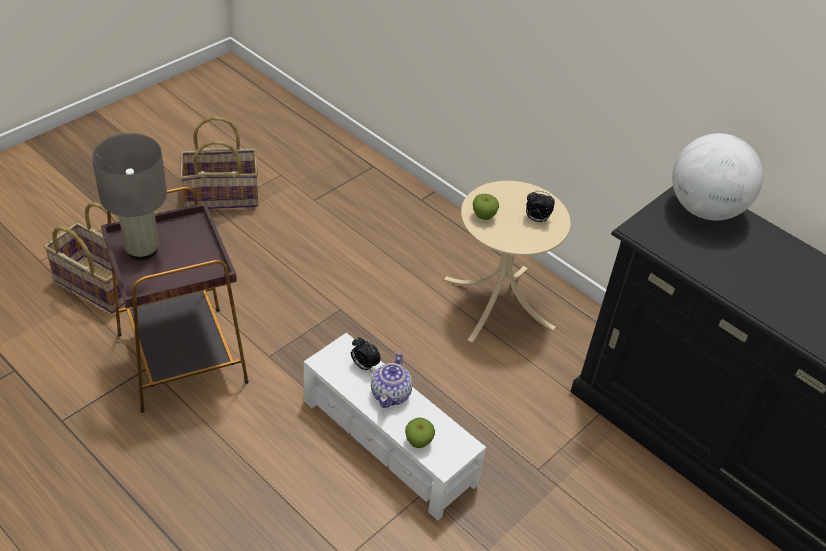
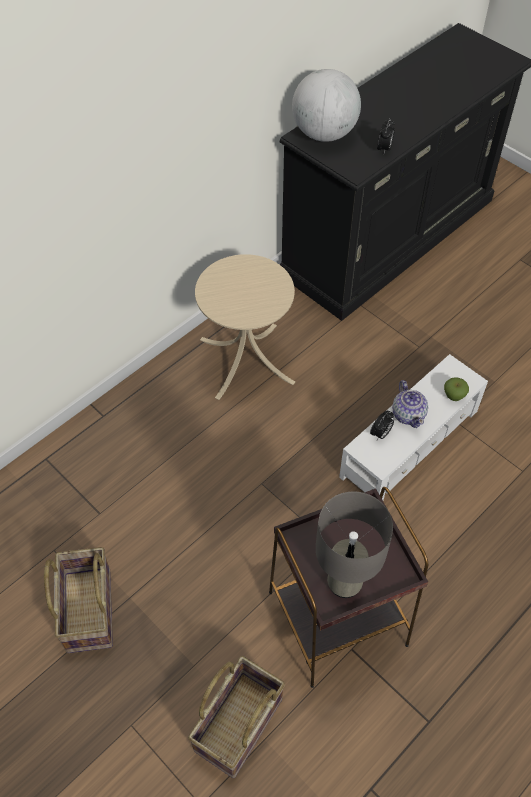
camera: 85 degrees left, 10 degrees up
(391, 394) = (408, 414): teapot -> teapot turned 60 degrees clockwise
(483, 216) = (247, 312): apple -> none
(536, 219) = (249, 276): alarm clock -> alarm clock (384, 149)

